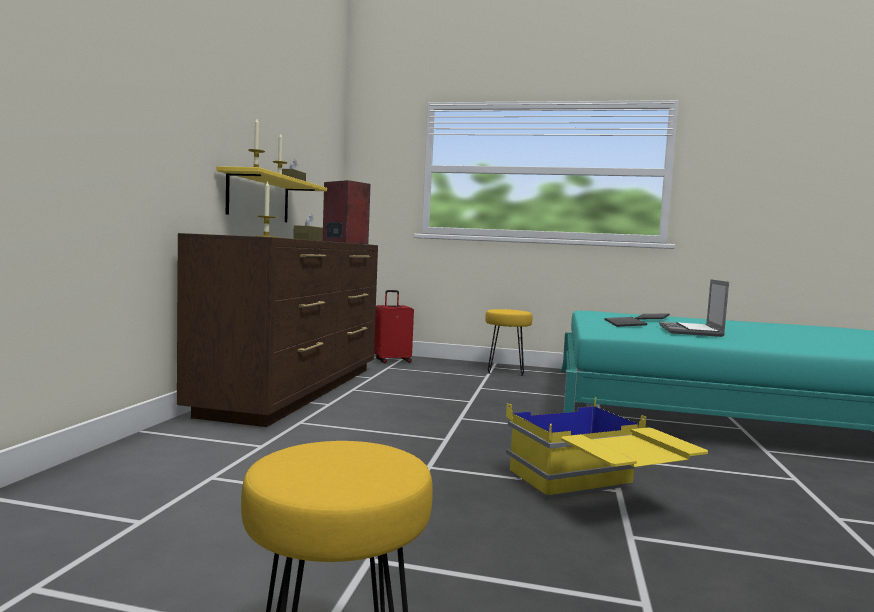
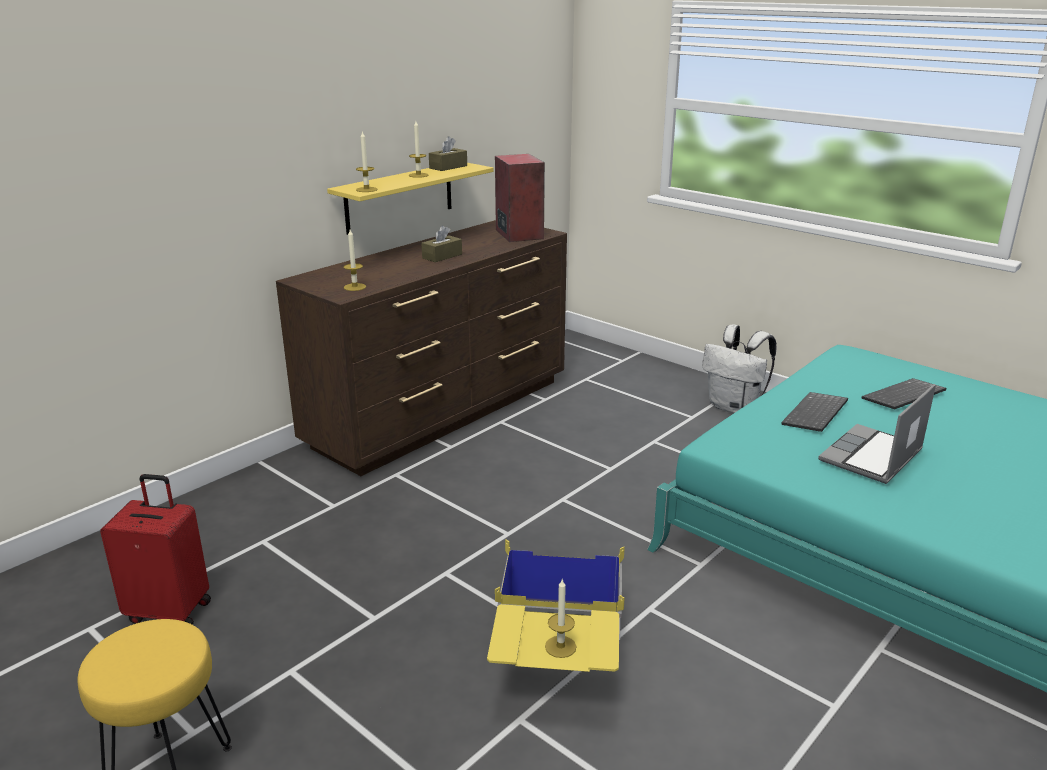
camera: 30 degrees right, 20 degrees up
(392, 361) = (606, 363): red suitcase -> red suitcase (170, 610)
(506, 371) = (735, 407): yellow stool -> white backpack
(644, 451) = (560, 646): none -> candle

